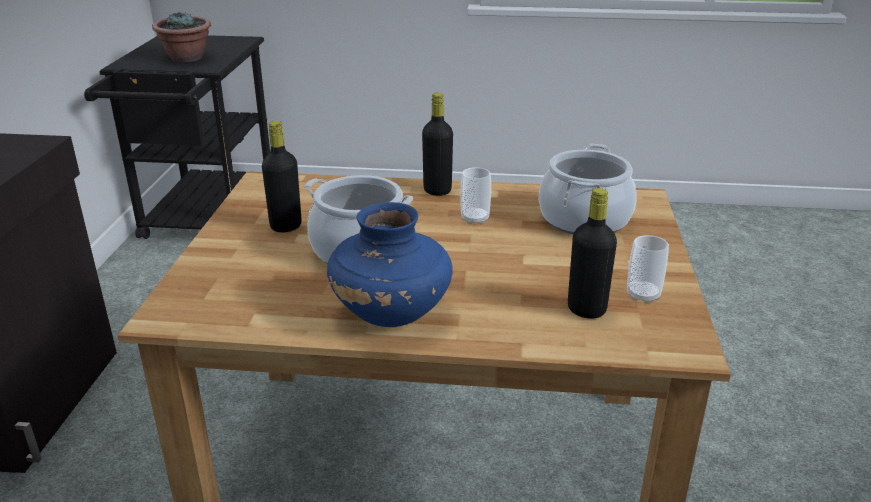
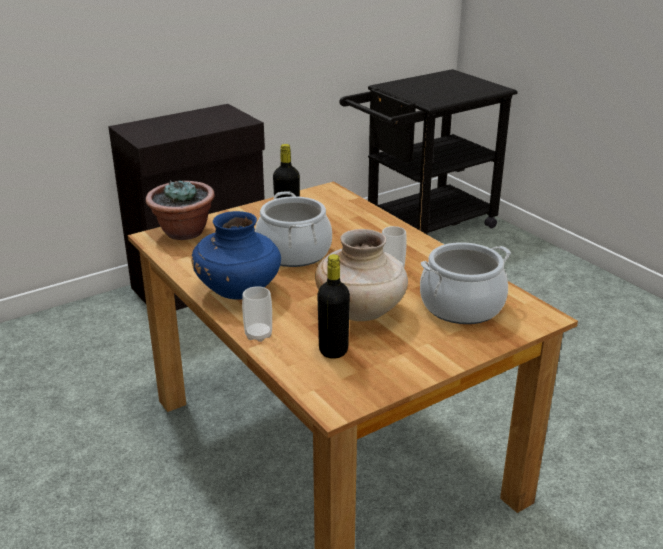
camera: 50 degrees right, 0 degrees up
(187, 58) = (431, 92): potted plant -> potted plant (184, 232)
(437, 190) = (411, 241): black bottle -> none
(532, 266) = (361, 312): none -> beige vase
(643, 295) = (383, 365): cup -> cup (258, 335)

